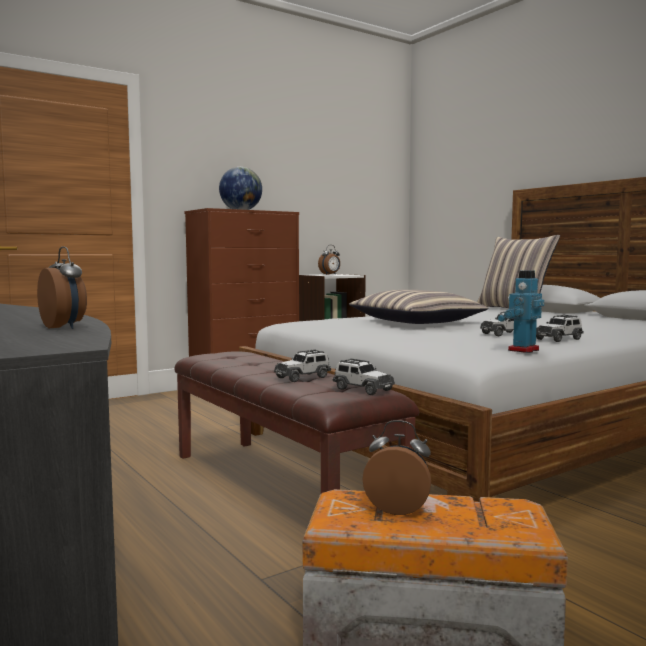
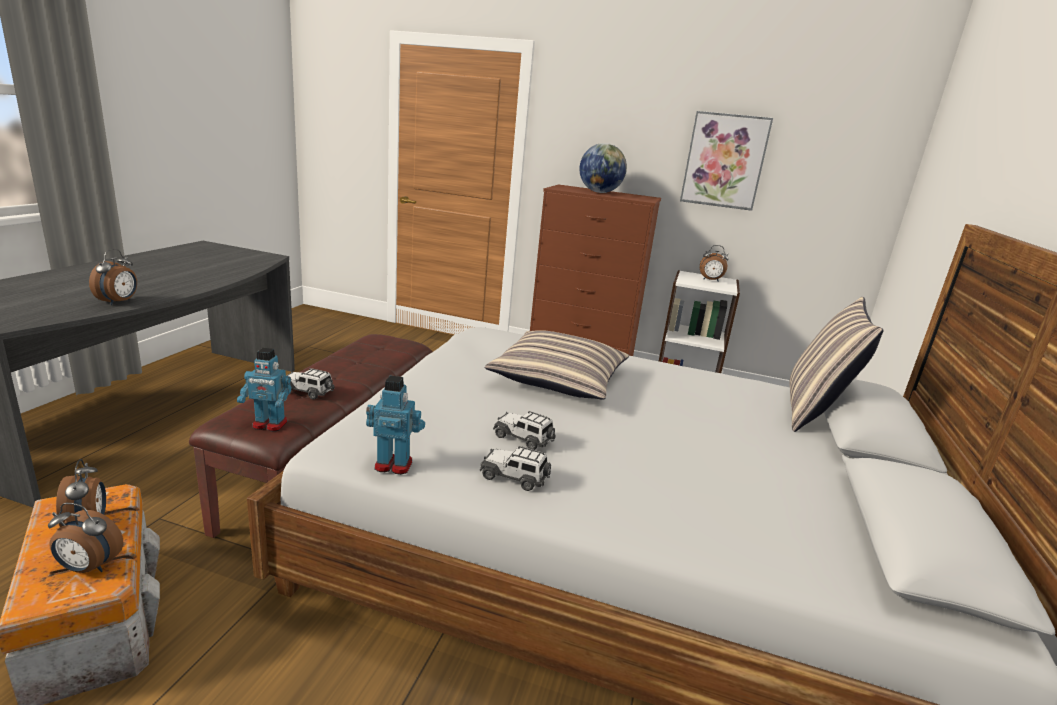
camera: 50 degrees right, 15 degrees up
(308, 182) = (724, 161): none -> picture
(362, 389) = (269, 425): toy car -> toy robot
(486, 510) = (88, 567): none -> alarm clock

